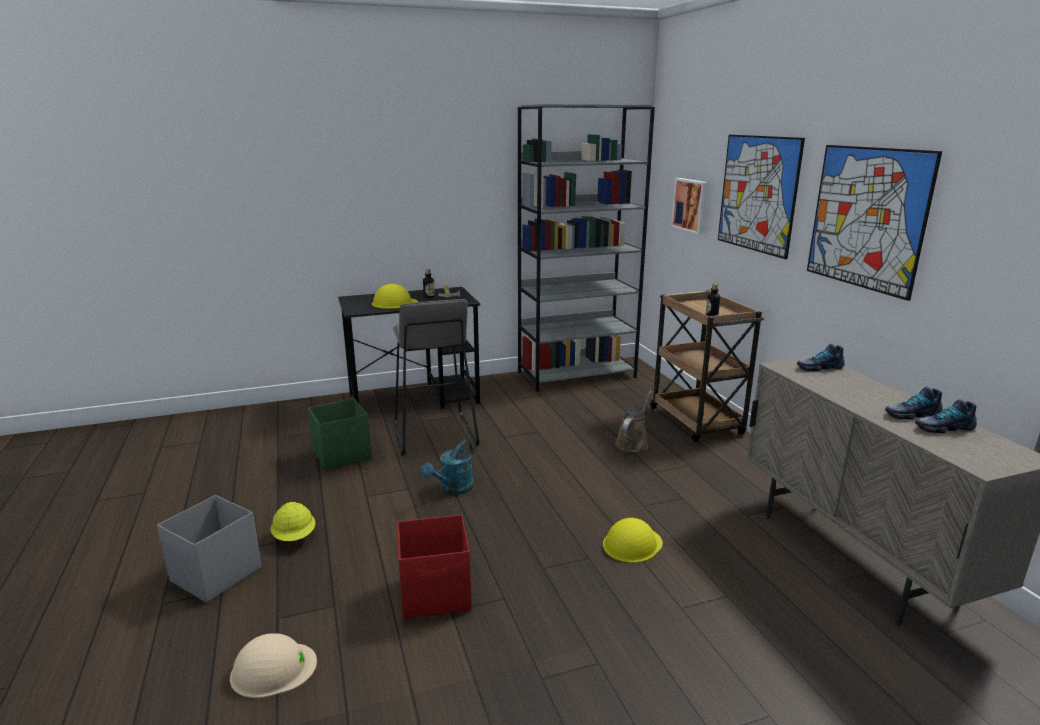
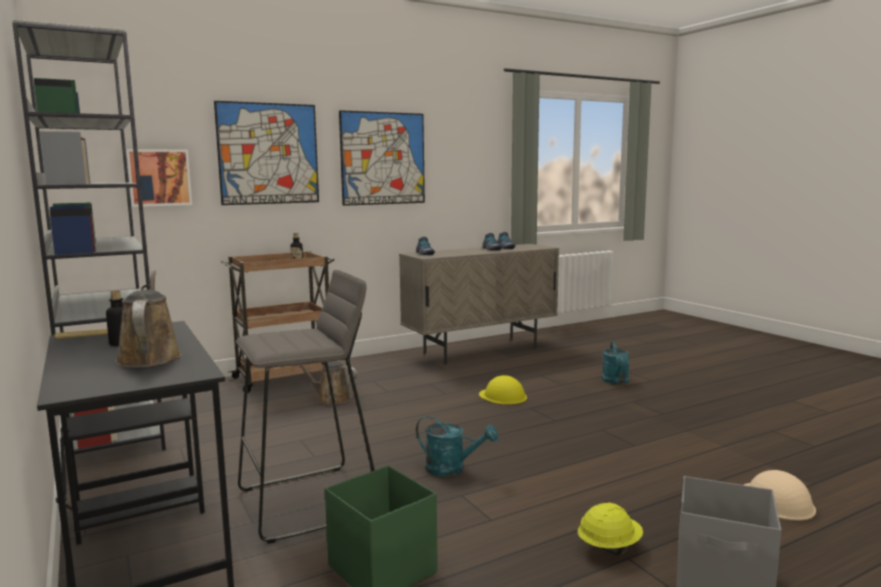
camera: 100 degrees left, 10 degrees down
(394, 303) = (150, 357): yellow hard hat -> brown watering can
(436, 594) = (622, 453): red storage box -> none
(697, 676) = (616, 382): none -> turquoise watering can

